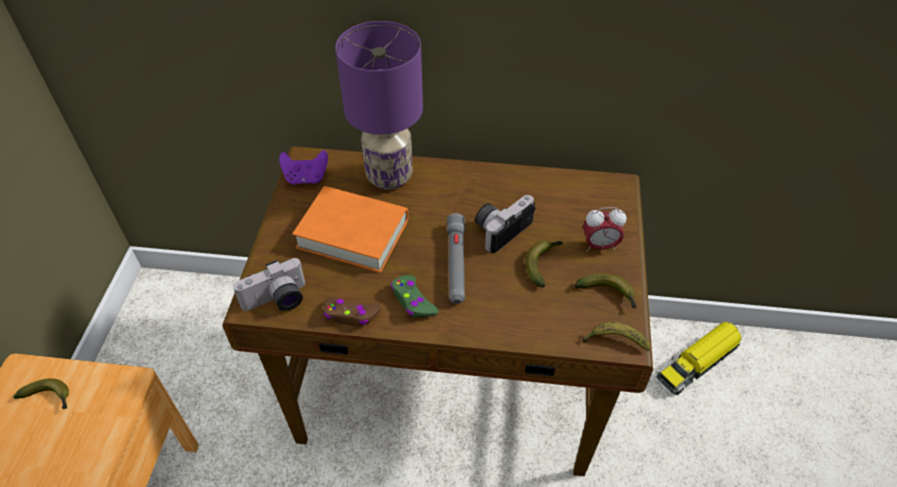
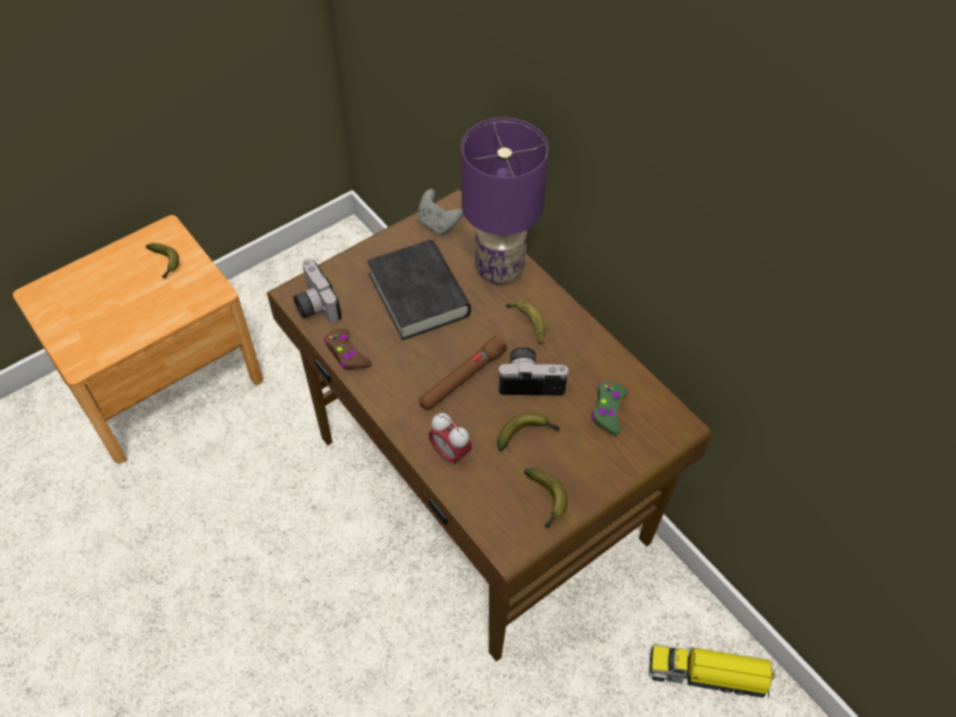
camera: 45 degrees right, 5 degrees up
(277, 301) = (313, 304): camera -> camera turned 45 degrees clockwise
(306, 178) = (438, 224): purple game controller -> grey game controller
(353, 234) = (419, 295): orange book -> black book
(413, 301) = (398, 380): green game controller -> green game controller (608, 410)
(456, 264) = (462, 378): grey flashlight -> brown flashlight
(599, 246) = (591, 459): alarm clock -> alarm clock (450, 453)
(614, 341) = (502, 537): banana -> banana (528, 323)

